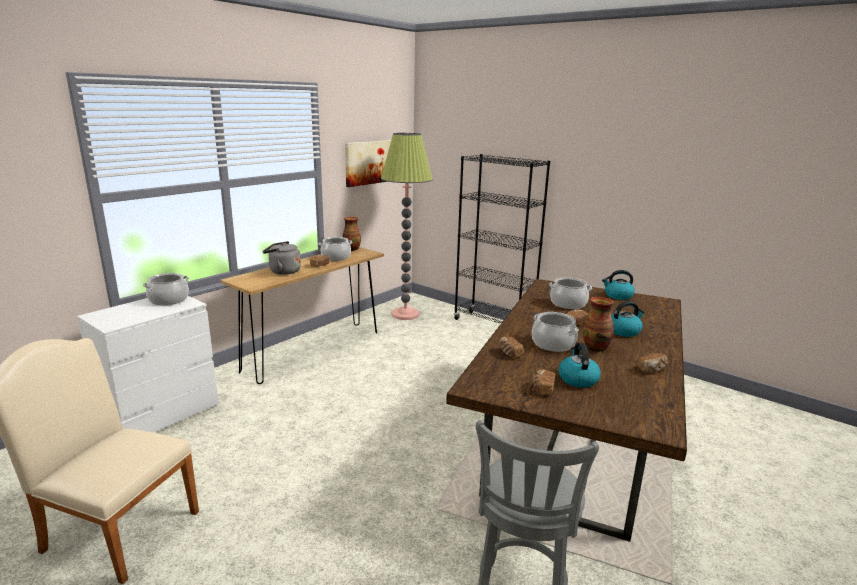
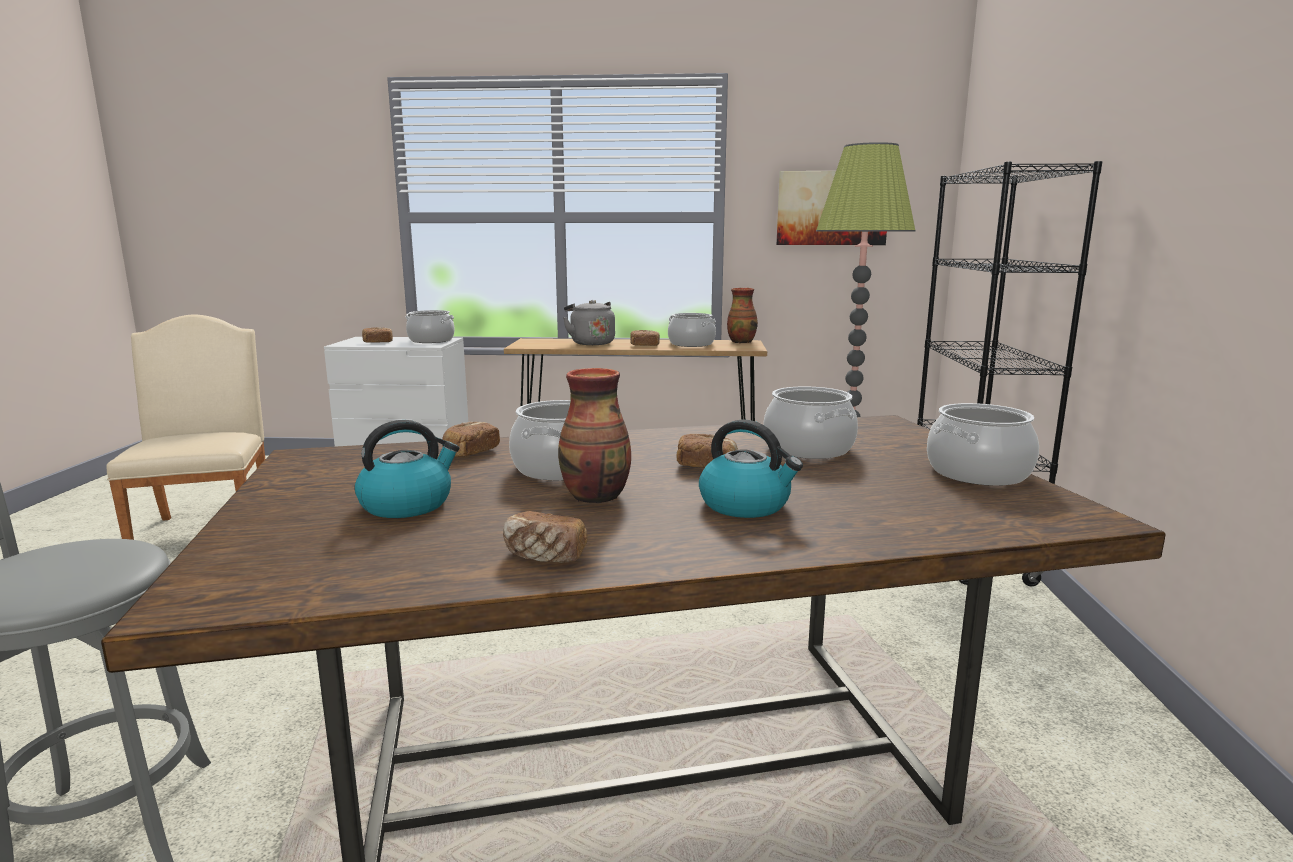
camera: 55 degrees right, 5 degrees down
(543, 389) = (334, 490): bread -> bread (378, 342)
(618, 296) = (978, 473): kettle -> cooking pot

